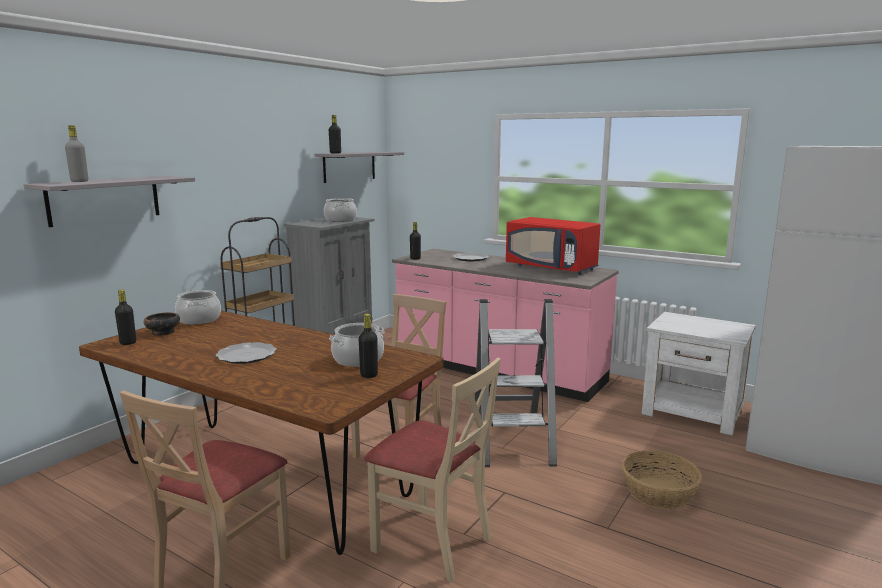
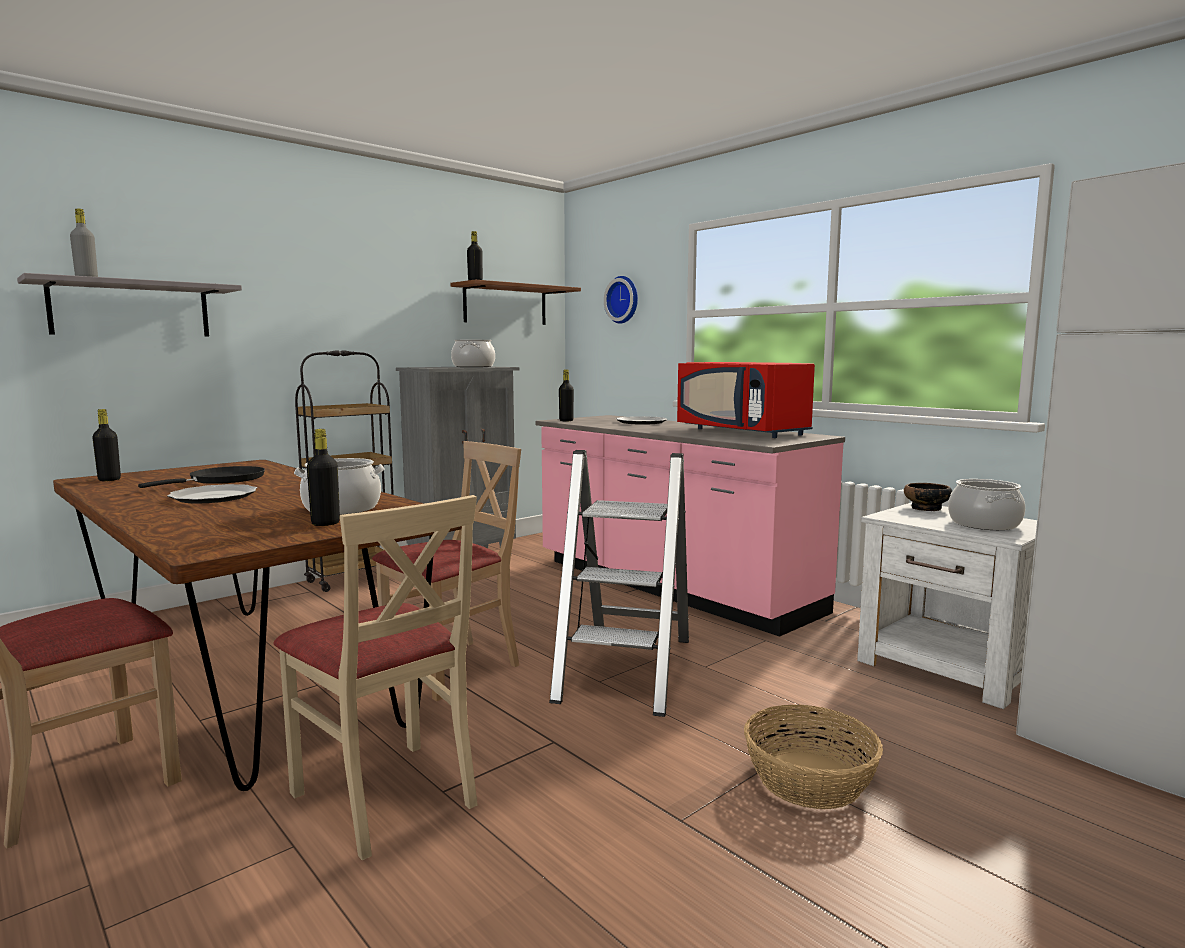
camera: 15 degrees right, 5 degrees down
(163, 332) = (165, 474): bowl -> bowl (926, 508)
(199, 319) = (228, 466): cooking pot -> cooking pot (983, 524)
(221, 336) = (222, 480): none -> black frying pan
(349, 166) = (505, 305): grey shelf -> brown shelf
(439, 163) = (624, 300): none -> wall clock

